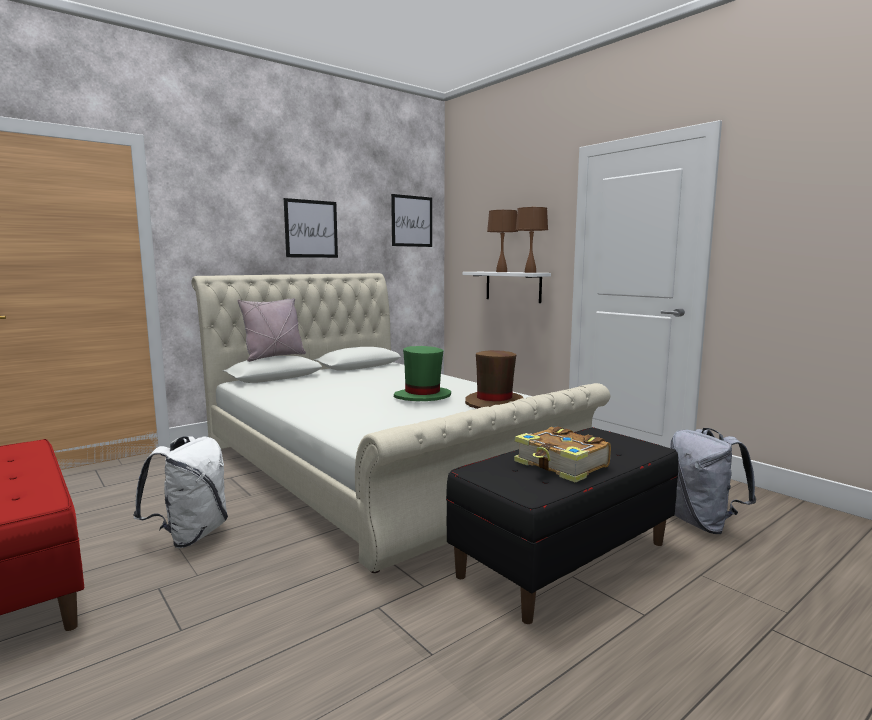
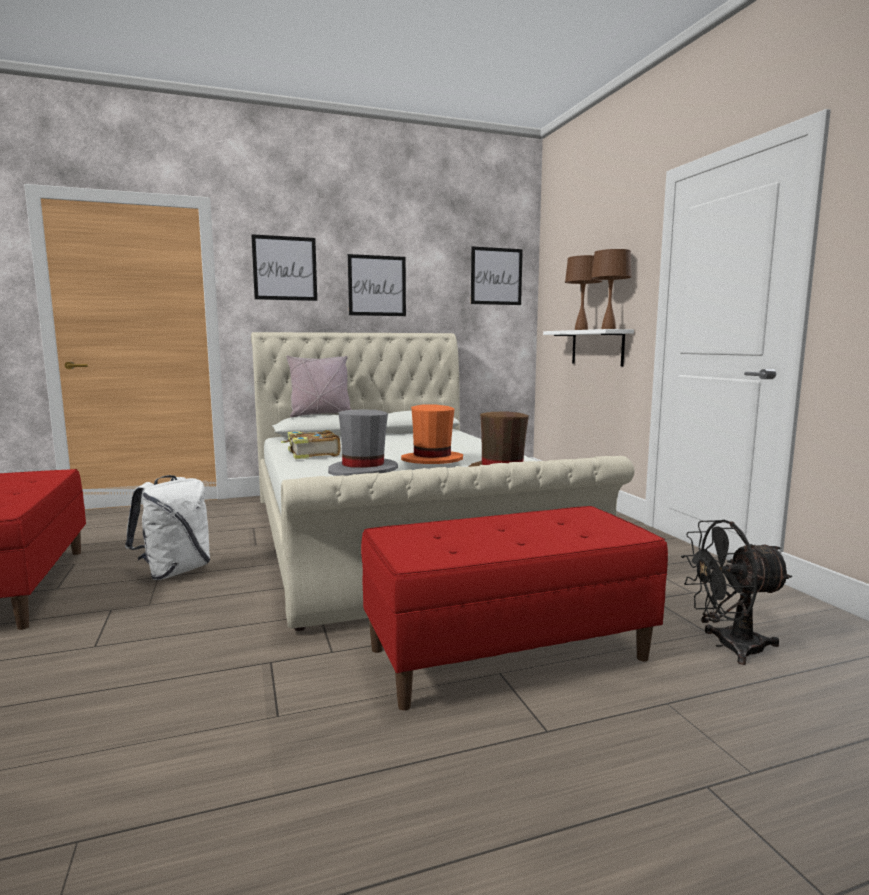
camera: 20 degrees right, 0 degrees up
(223, 210) = (285, 268): none -> picture
(379, 413) = (363, 470): none -> grey hat
(422, 396) = (431, 460): green hat -> orange hat
(562, 466) = (491, 538): book -> book (312, 454)
(564, 558) = (508, 653): black bench -> red bench
(702, 523) = (728, 646): grey backpack -> black fan

